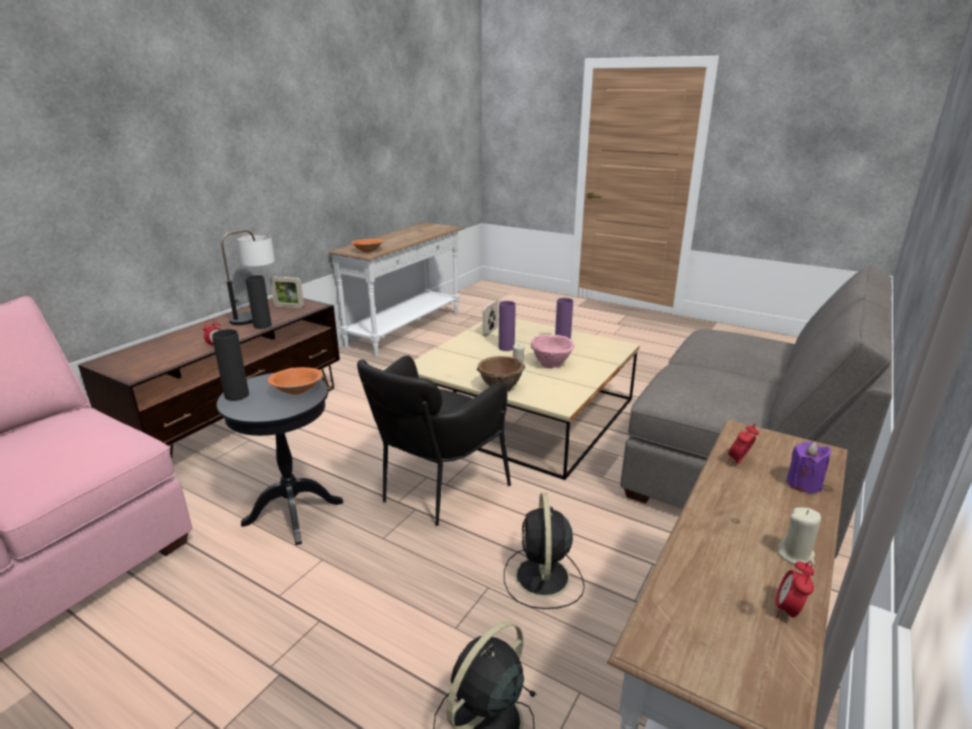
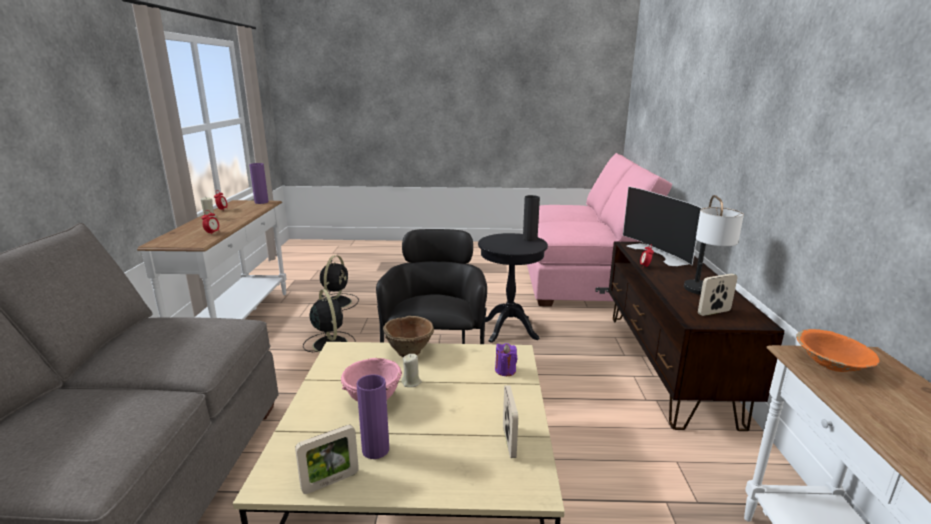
camera: 150 degrees right, 5 degrees down
(153, 355) = (659, 253): none -> television
(262, 325) = (667, 287): black vase -> none
(297, 390) = (503, 246): orange bowl -> none
(506, 348) = (452, 412): purple vase -> purple vase (261, 202)
(590, 339) = (330, 482): none -> picture frame
(803, 484) = (183, 232): purple candle -> purple candle (505, 370)

